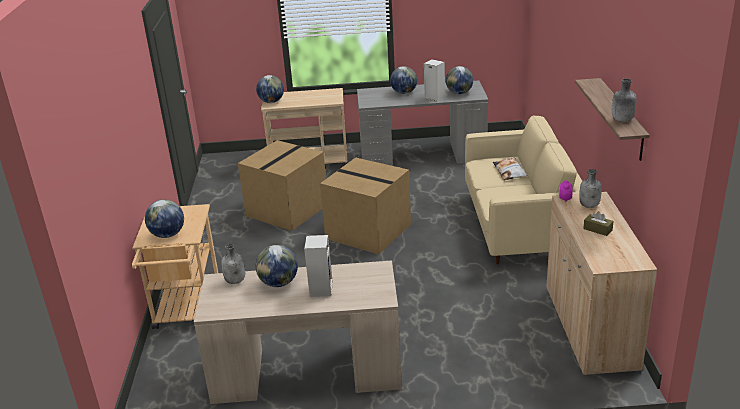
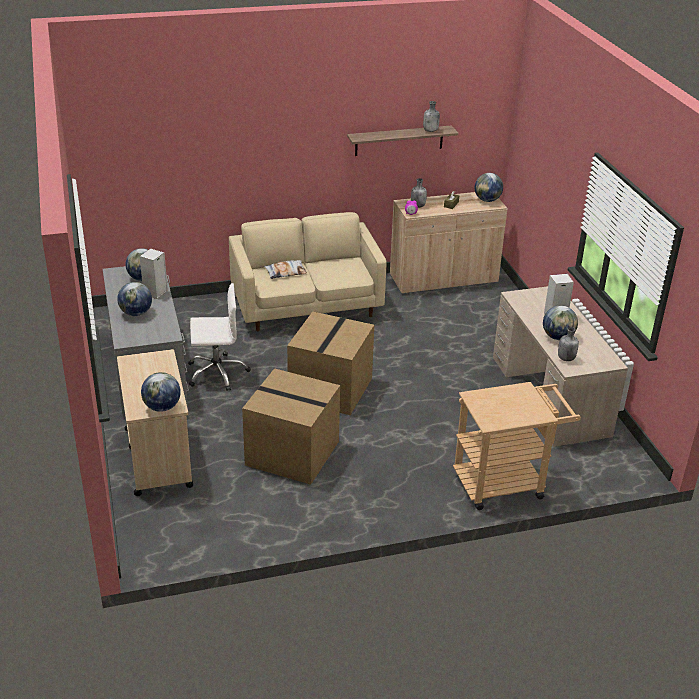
camera: 105 degrees left, 5 degrees up
(167, 235) = (528, 403): globe -> globe (487, 200)
(410, 181) = (217, 372): none -> white office chair

